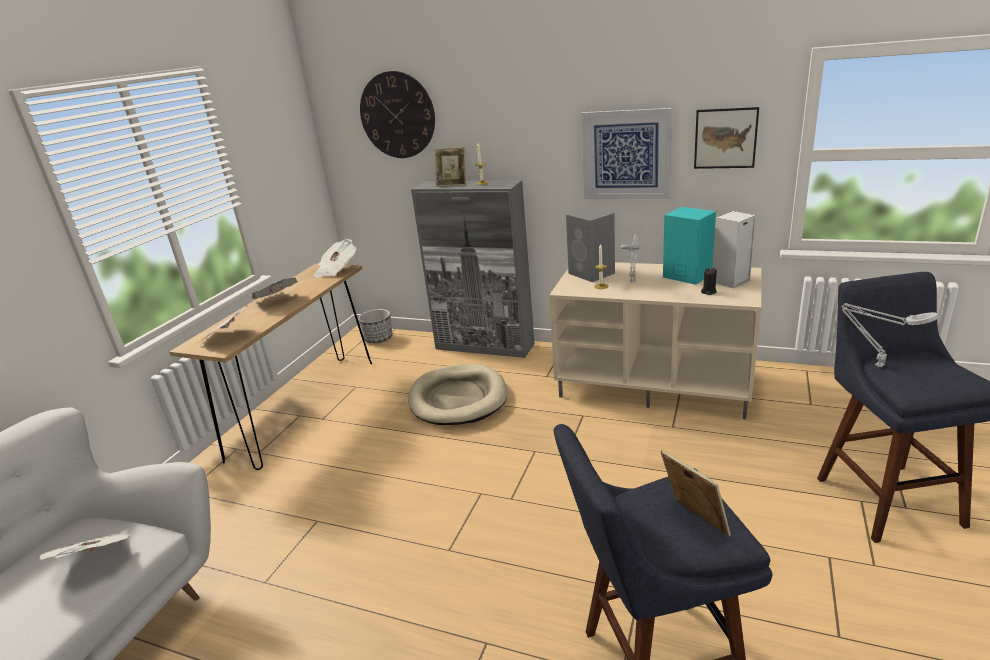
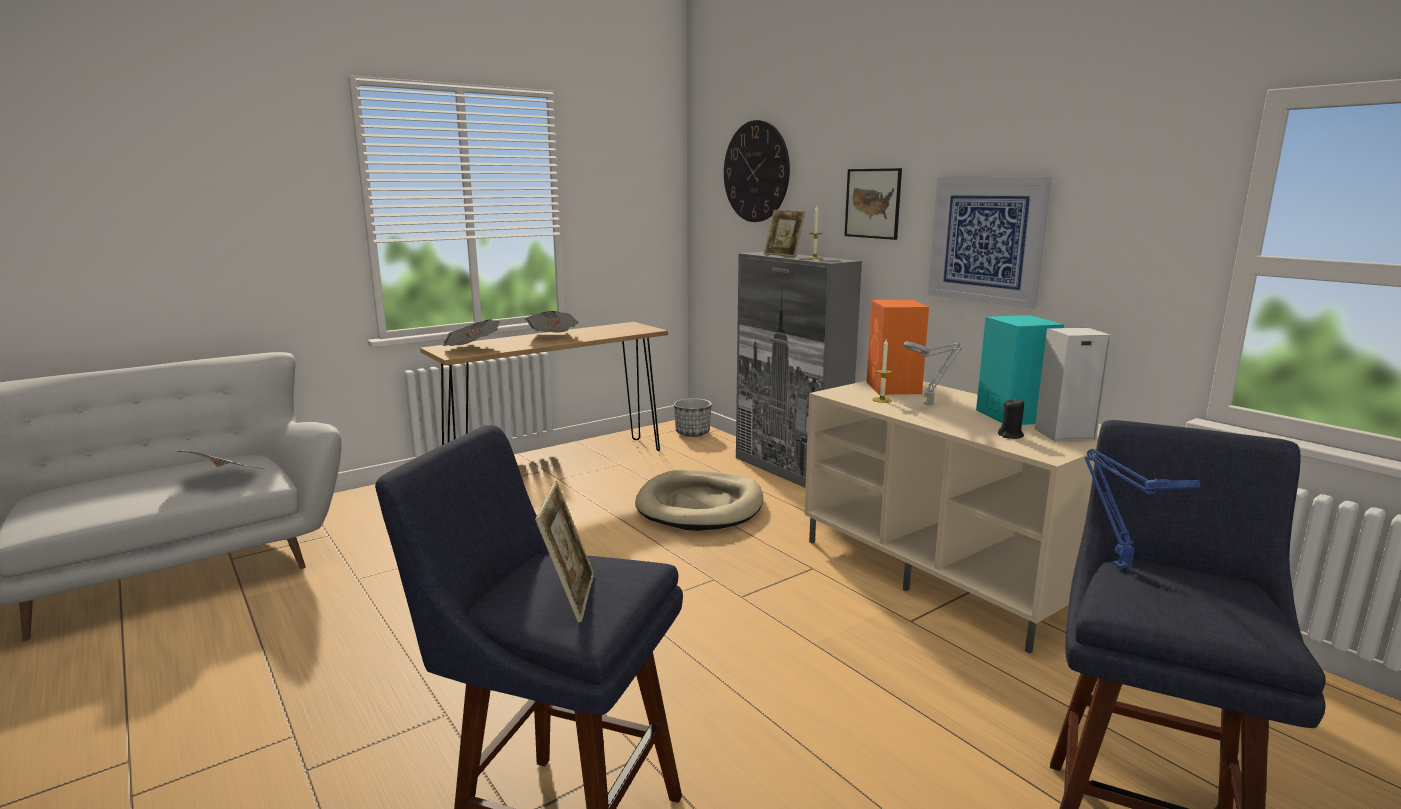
camera: 30 degrees right, 10 degrees down
(336, 270) = (639, 329): newspaper -> none
(592, 273) = (893, 388): grey speaker -> orange speaker
(725, 138) = (1122, 227): picture -> picture (873, 203)
(876, 365) = (1118, 564): grey table lamp -> blue table lamp

